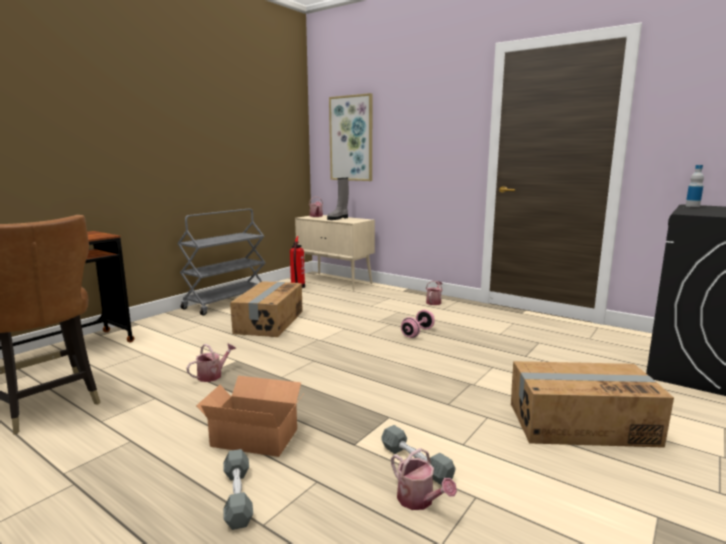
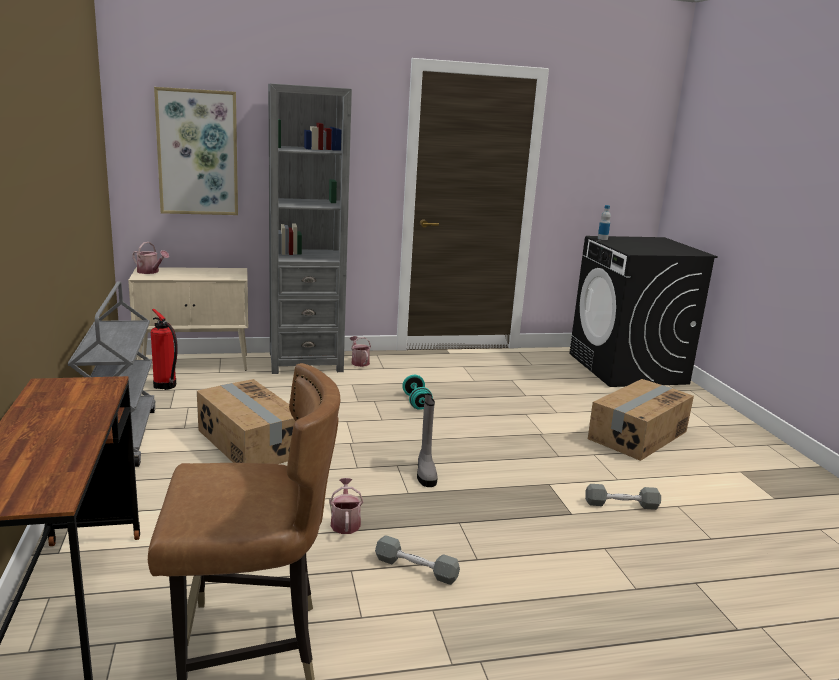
camera: 50 degrees left, 5 degrees up
(237, 496) = (590, 586): grey dumbbell -> grey dumbbell (416, 569)
(254, 435) = (505, 547): cardboard box -> none
(338, 218) = (197, 272): grey boot -> grey boot (425, 473)
(398, 294) = (305, 362): none -> grey bookcase
(417, 333) = (416, 402): pink dumbbell -> turquoise dumbbell
(419, 500) = (664, 524): watering can -> none

